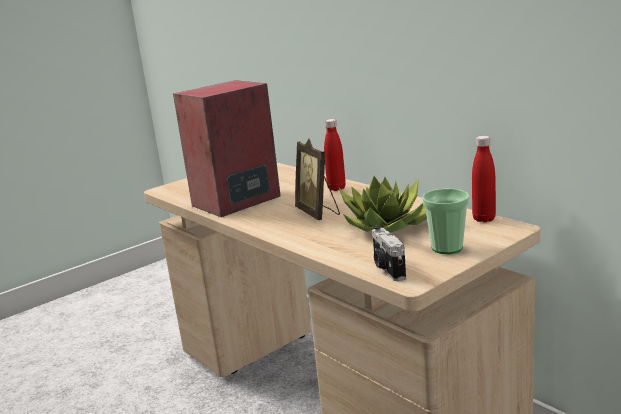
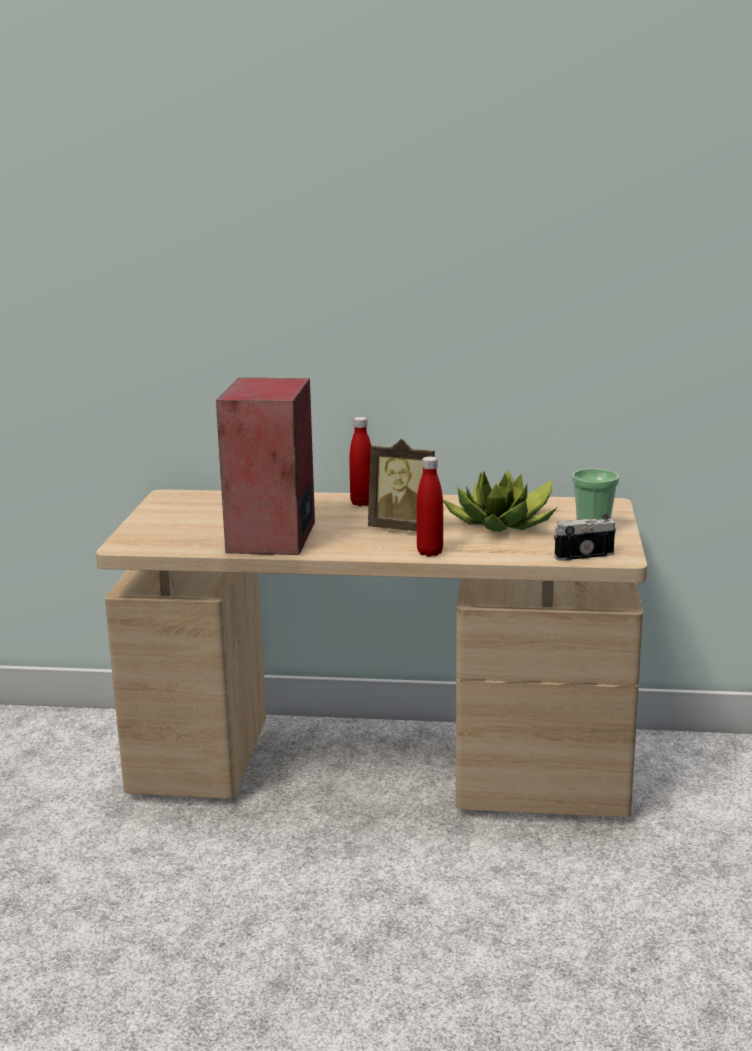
camera: 45 degrees left, 0 degrees up
(387, 269) = (583, 555): camera -> camera turned 135 degrees clockwise
(484, 219) = (571, 501): red bottle -> red bottle (430, 552)

